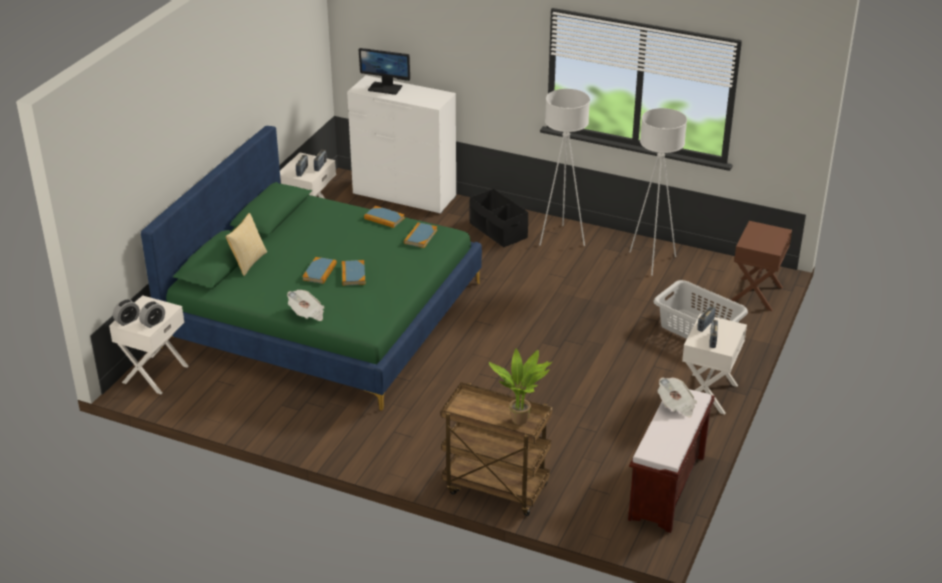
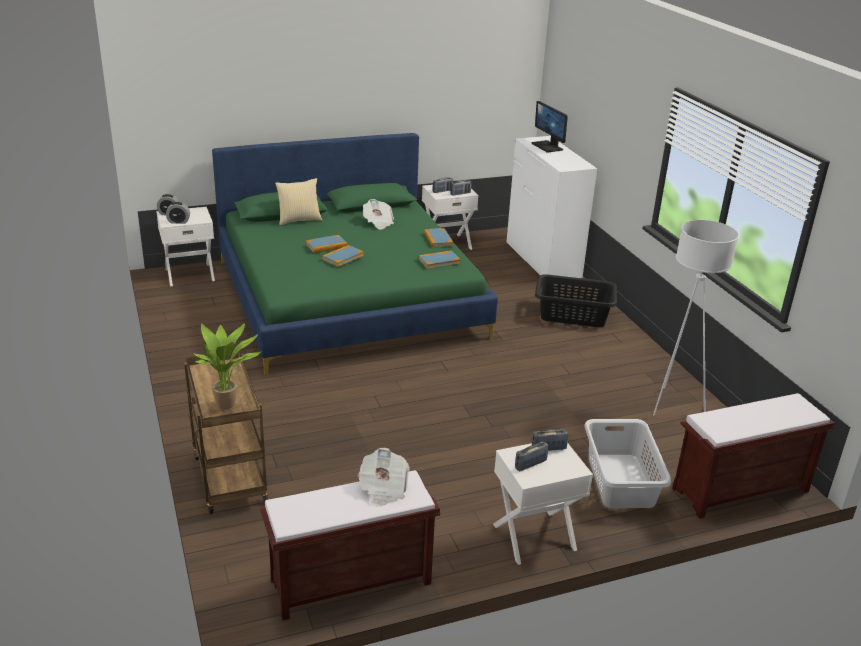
camera: 45 degrees right, 5 degrees down
(307, 314) = (267, 263): newspaper -> newspaper (378, 222)
(498, 231) = (573, 315): black storage box -> black laundry basket
(562, 238) = (618, 347): white floor lamp -> none
(757, 294) = (739, 490): brown nightstand -> brown bench

